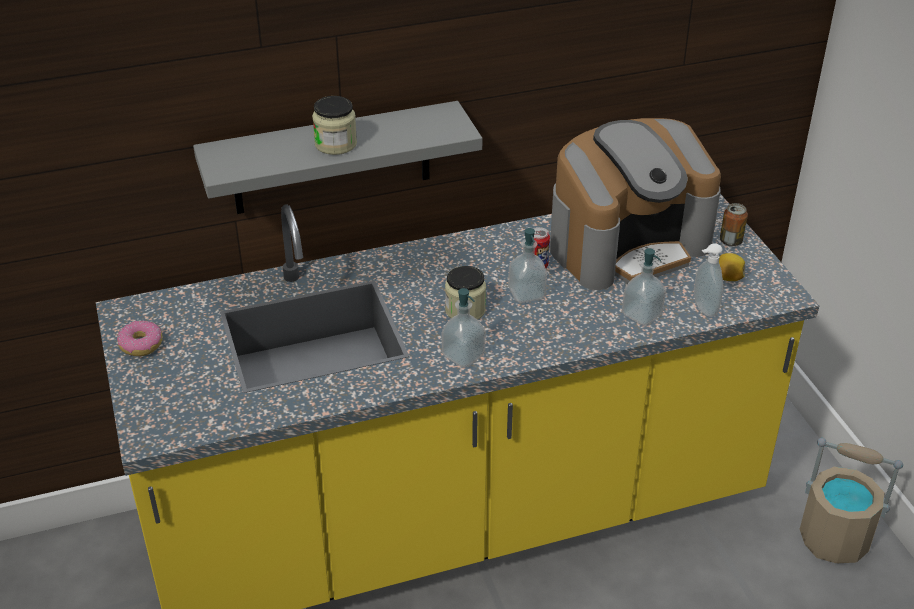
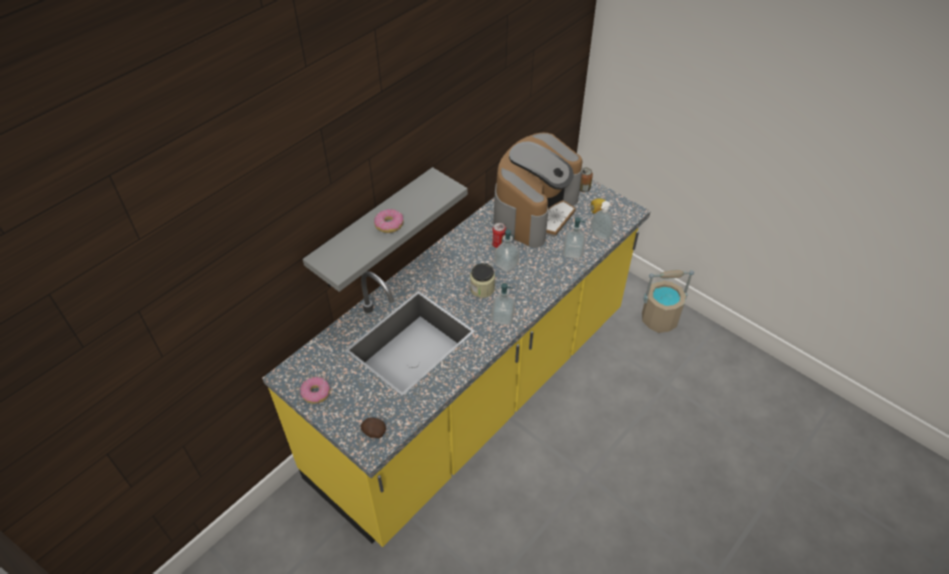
camera: 30 degrees left, 10 degrees up
(169, 419) = (373, 432): none -> potato
(335, 144) = (389, 224): jar -> donut

